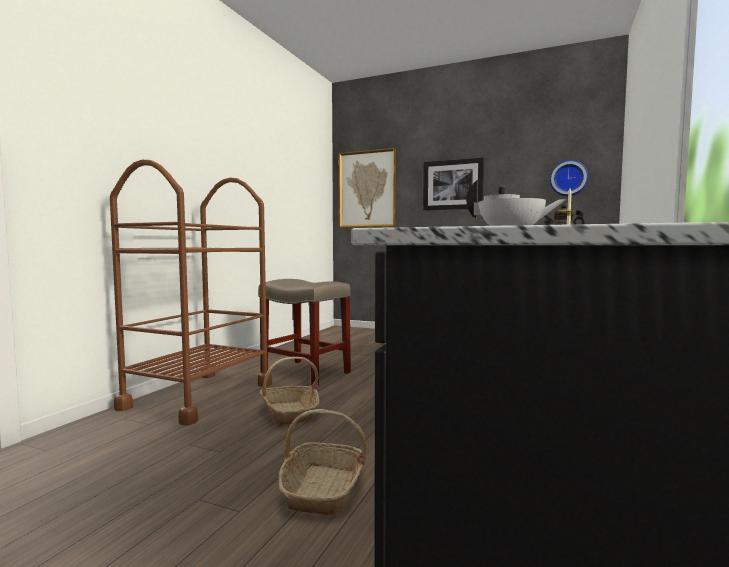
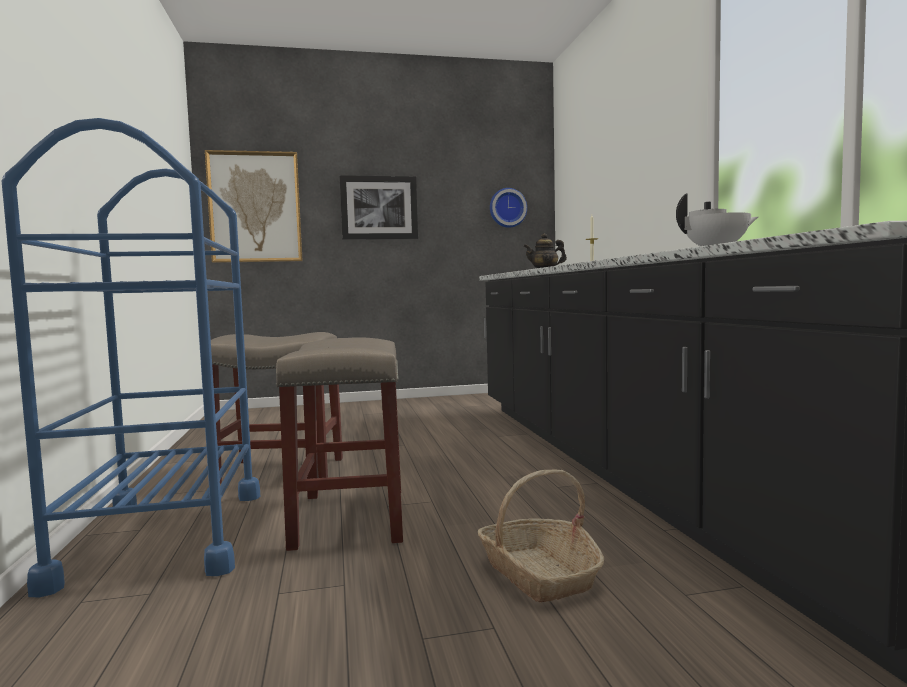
camera: 35 degrees left, 0 degrees up
(199, 396) = (165, 536): brown cart -> blue cart
(289, 413) = (351, 518): basket -> beige stool

